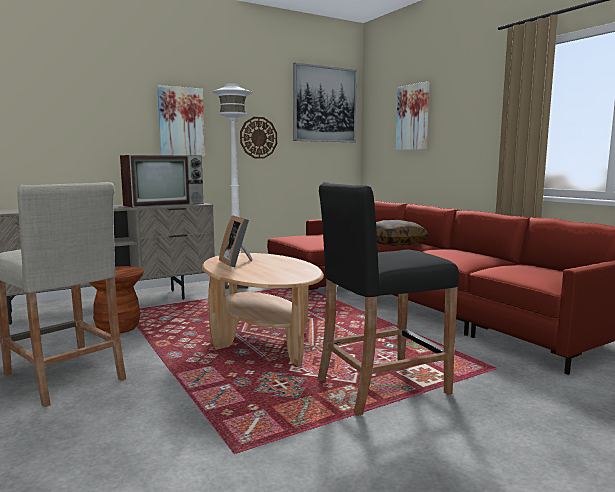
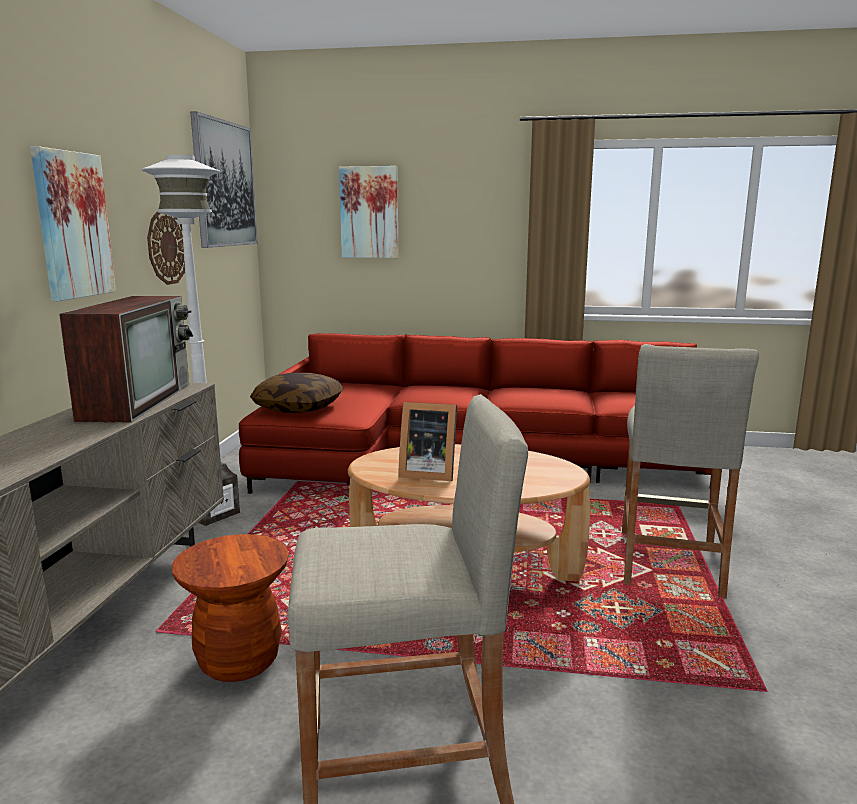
camera: 50 degrees left, 5 degrees up
(382, 386) = (669, 562): black stool -> beige stool
(395, 243) = (441, 393): pillow -> pillow (298, 407)

